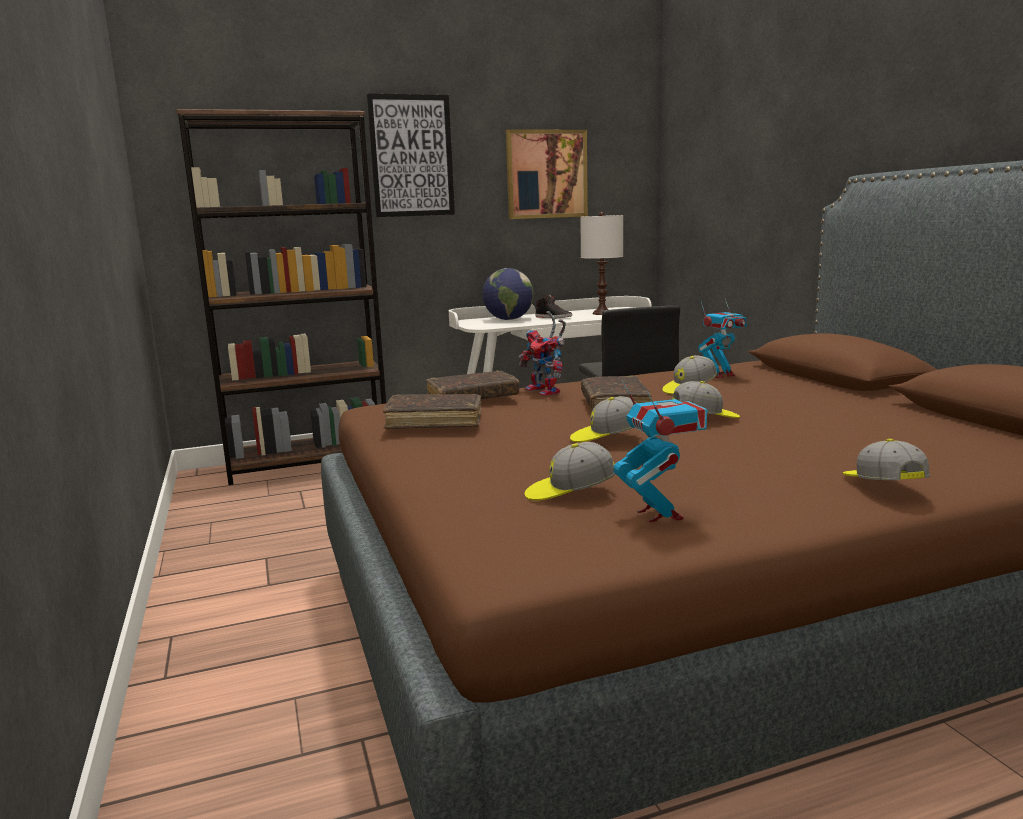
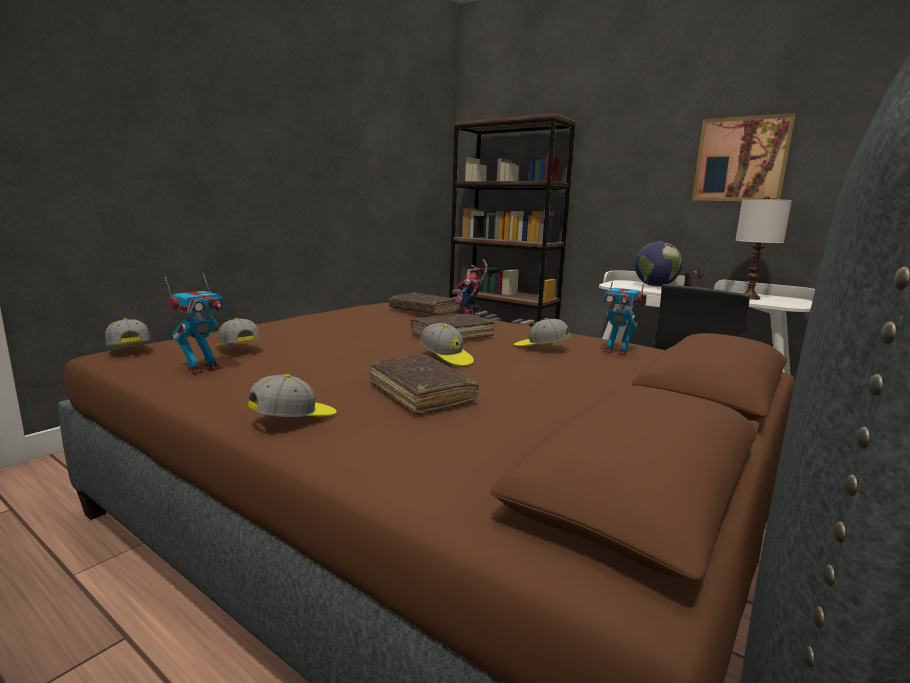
camera: 55 degrees right, 0 degrees up
(411, 156) = (616, 146): picture -> none
(434, 421) = (356, 312): brown book -> brown book (421, 393)
(607, 437) = (362, 343): cap -> cap (128, 350)

